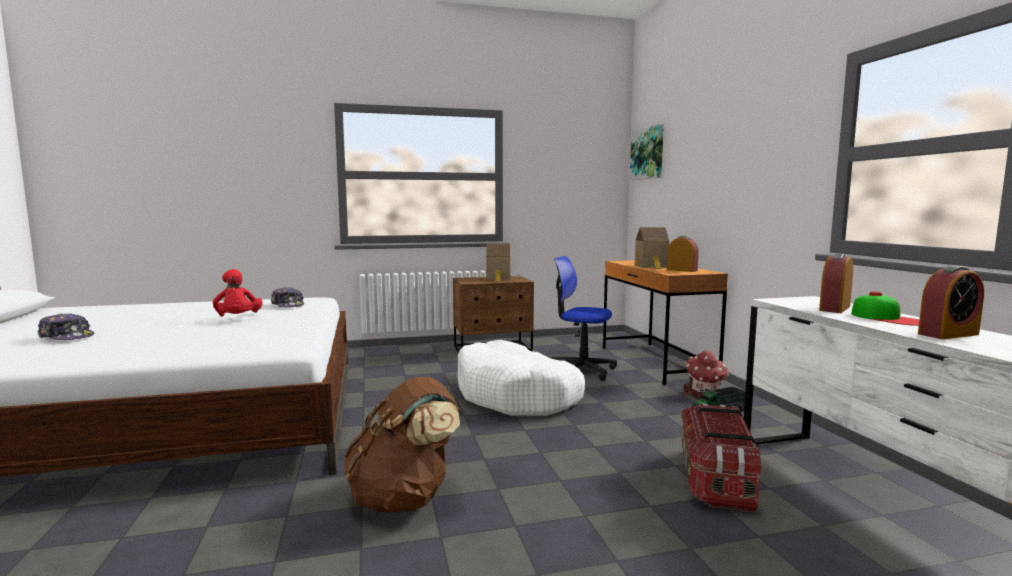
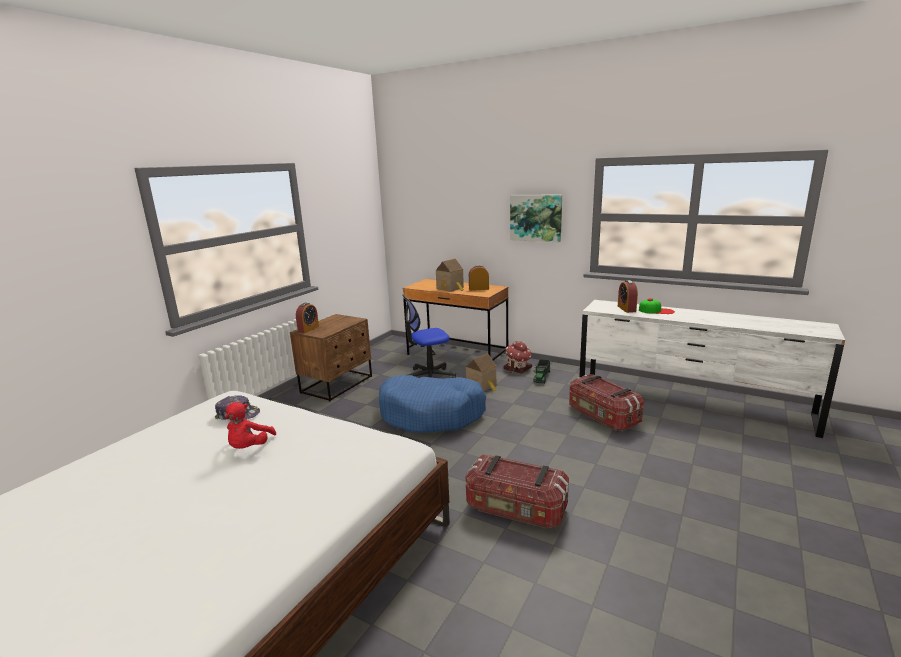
camera: 45 degrees left, 10 degrees up
(67, 337) = (149, 552): cap -> none
(238, 319) = (249, 447): red plush toy -> red plush toy turned 75 degrees clockwise
(405, 499) = (516, 509): brown backpack -> storage box
(498, 278) = (332, 322): toy house -> toy house (482, 386)
(517, 396) = (432, 414): white dog bed -> blue dog bed
(648, 153) = (406, 195): picture -> picture (536, 218)
(948, 334) = (692, 316): alarm clock -> alarm clock (308, 329)

